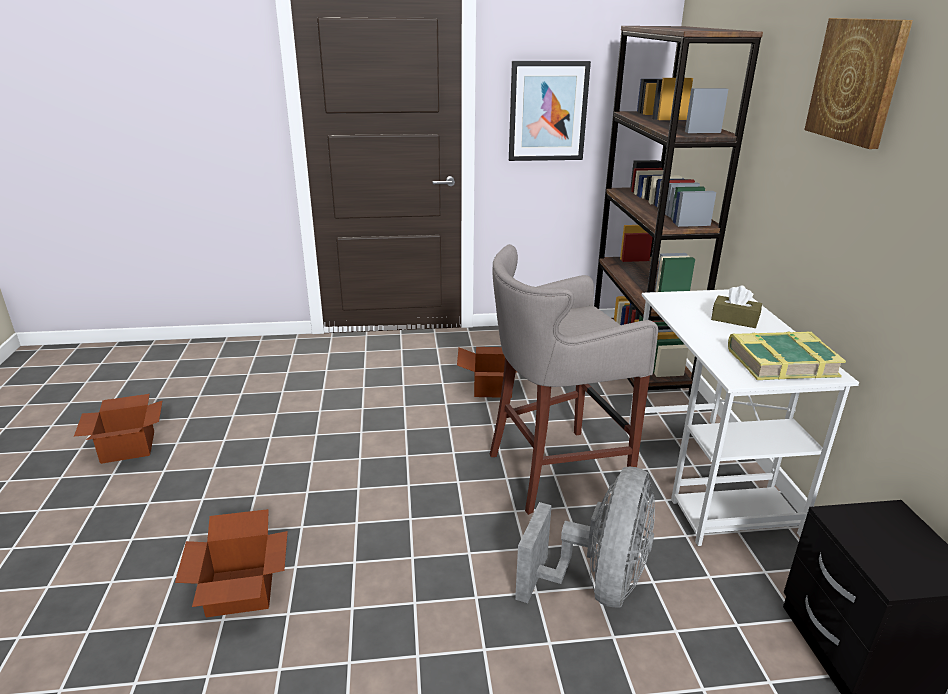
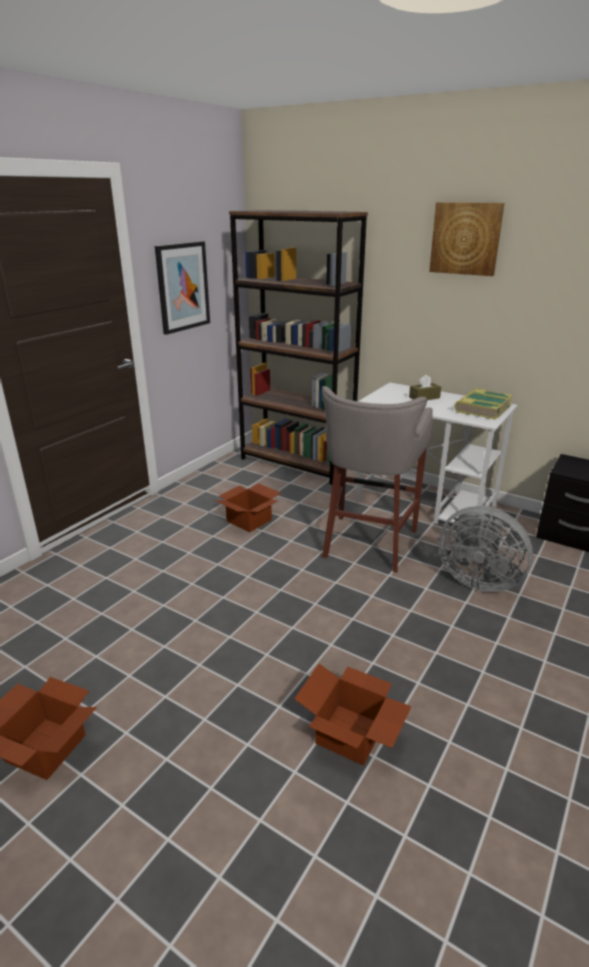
camera: 50 degrees left, 0 degrees up
(597, 584) = (477, 579): grey fan -> grey fan turned 150 degrees clockwise

